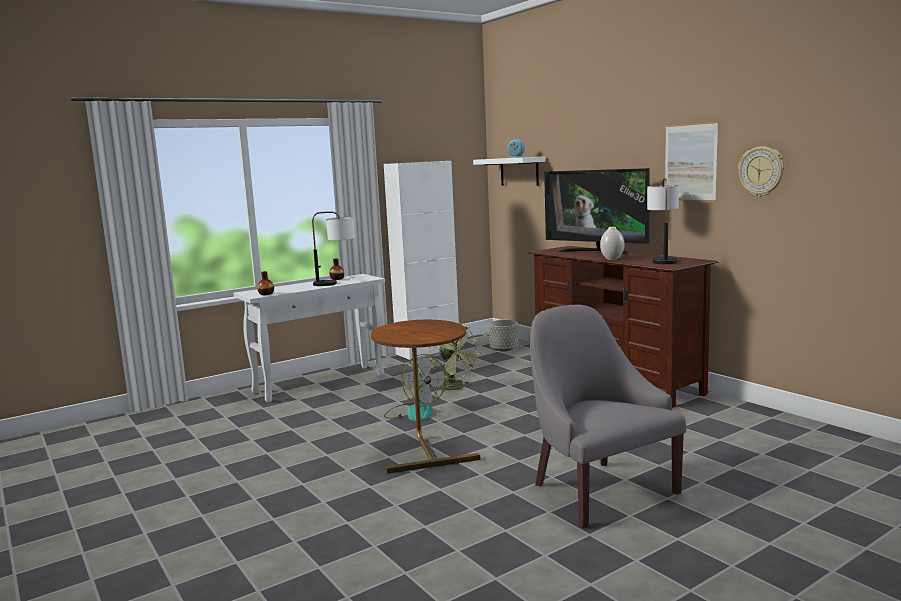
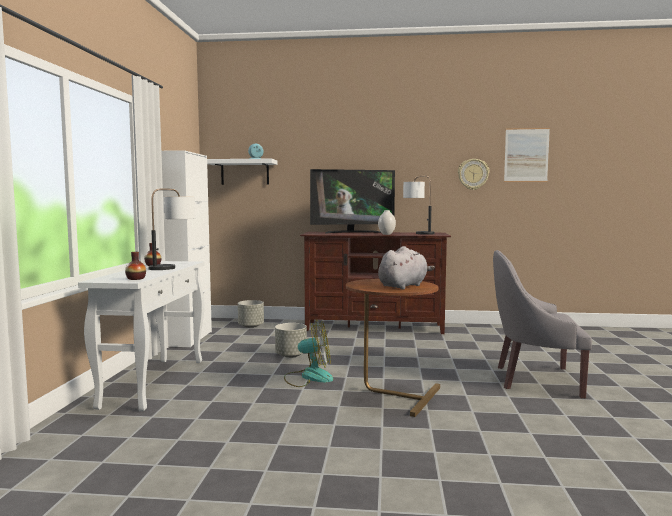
camera: 50 degrees left, 5 degrees down
(419, 334) = (403, 286): none -> grey plush toy
(455, 388) = (290, 355): green fan -> grey planter
(690, 162) = (419, 168): picture -> picture (526, 155)

